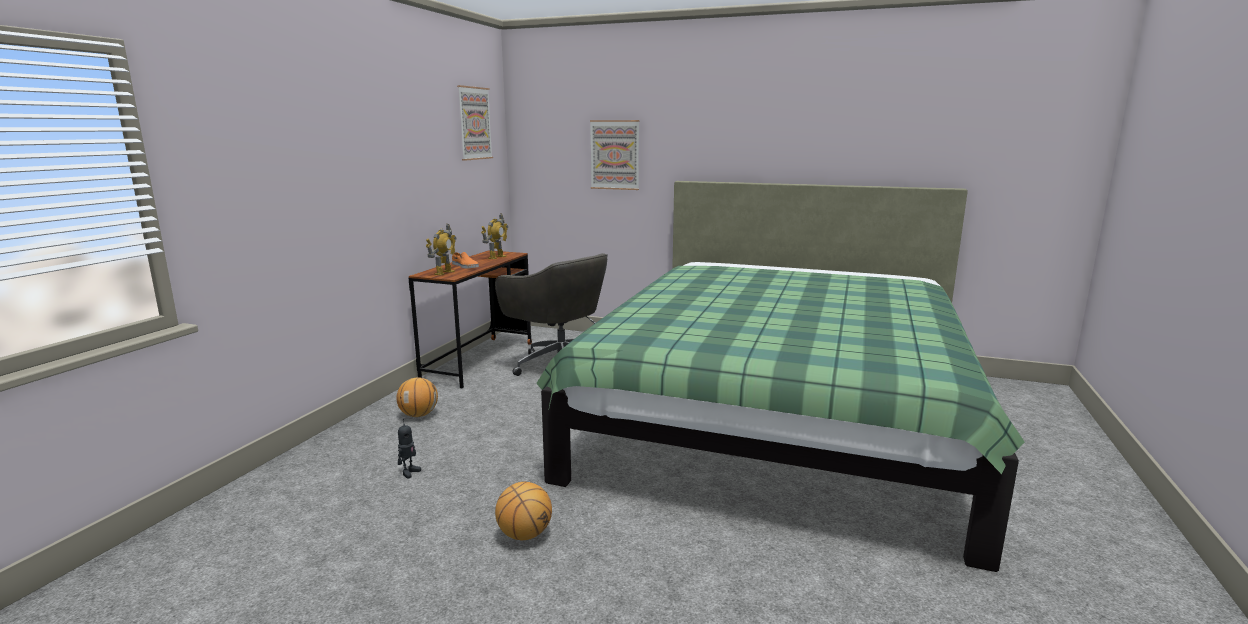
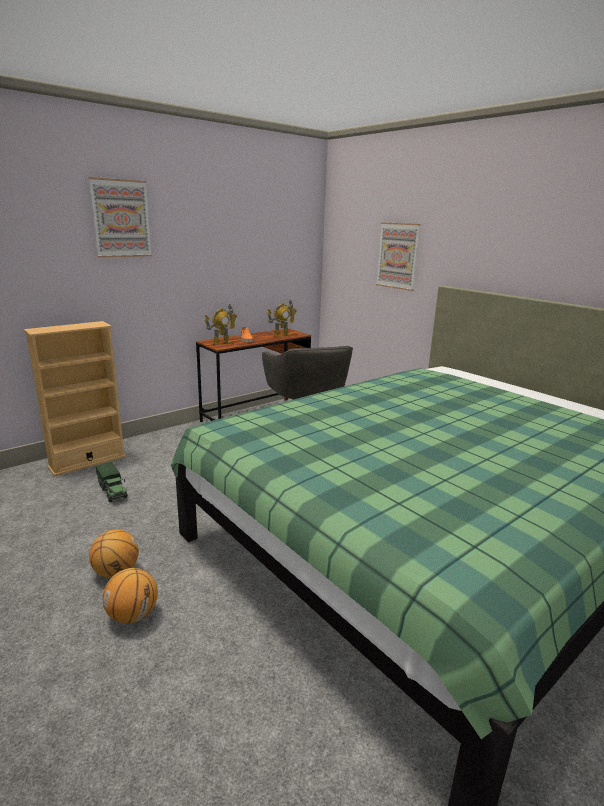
camera: 30 degrees right, 5 degrees up
(327, 455) = (87, 461): none -> beige bookcase
(409, 472) = (113, 491): toy robot -> toy truck
(419, 415) = (170, 448): basketball -> basketball (133, 615)
(474, 123) = (284, 222): picture -> picture (121, 218)

